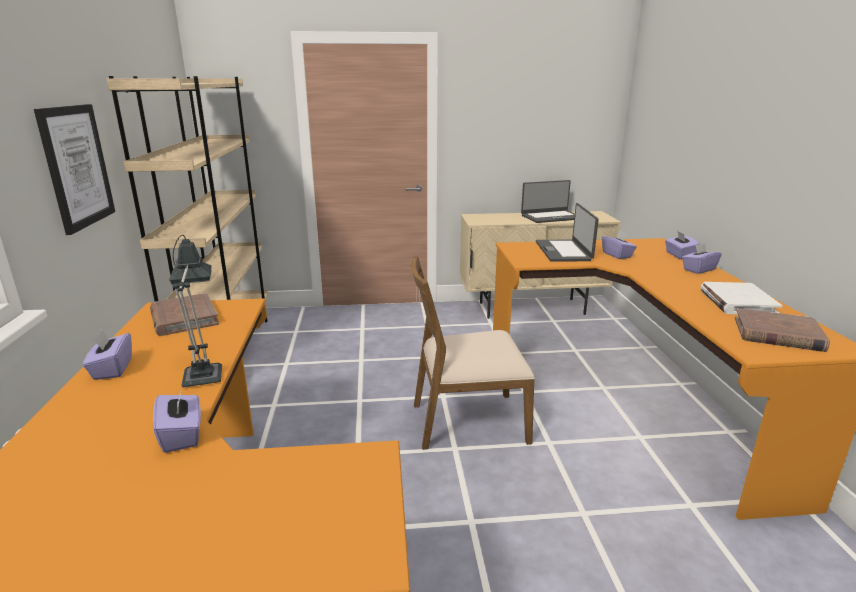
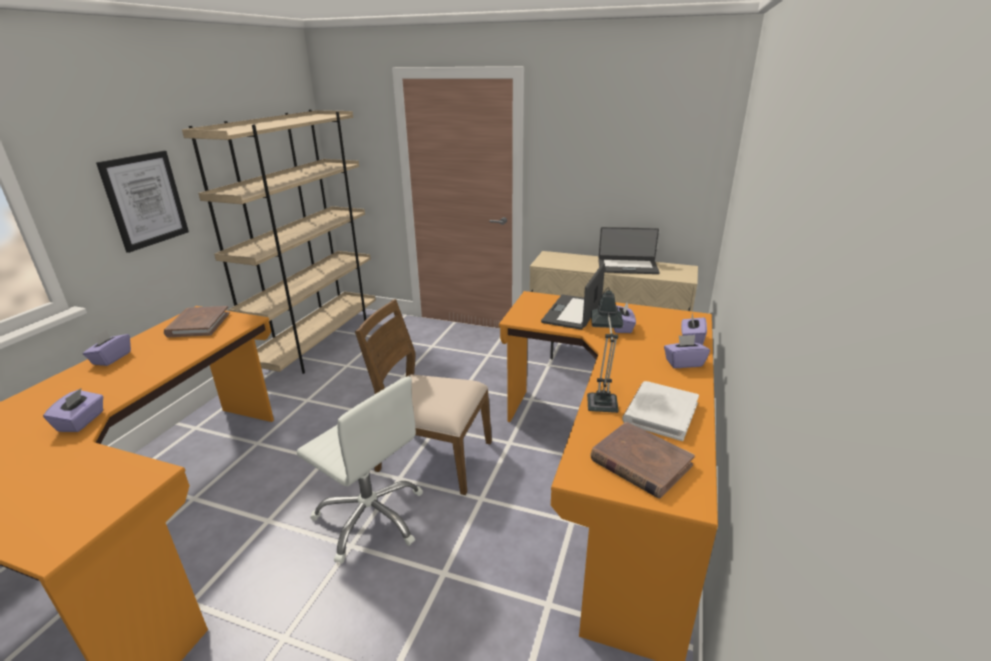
camera: 25 degrees right, 5 degrees up
(203, 372) = (152, 375): table lamp -> table lamp (601, 399)
(464, 490) = (371, 517): none -> white office chair

